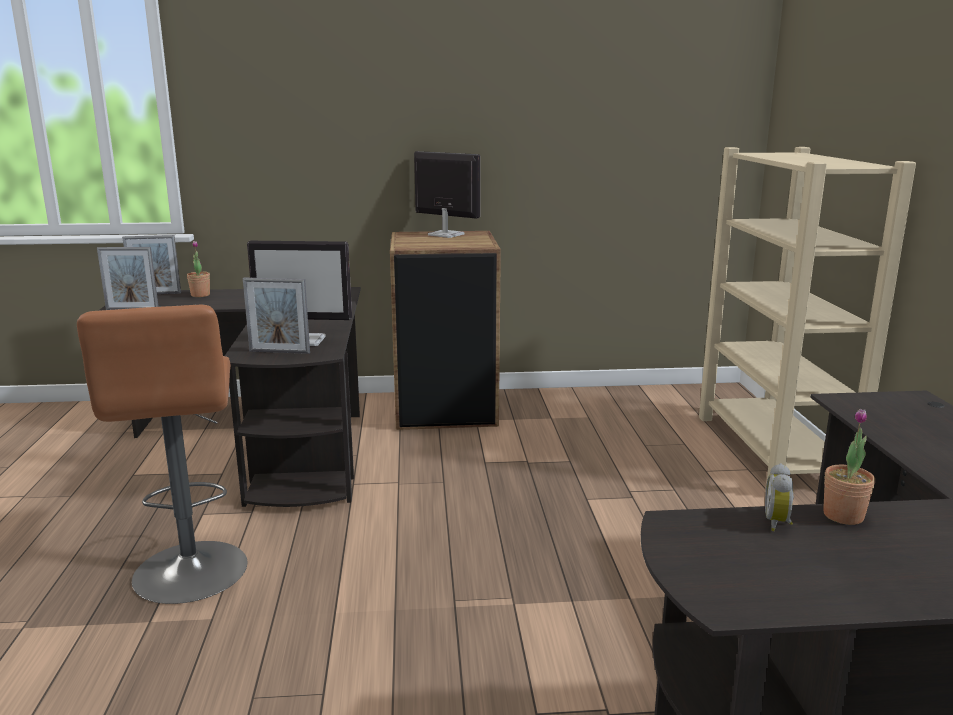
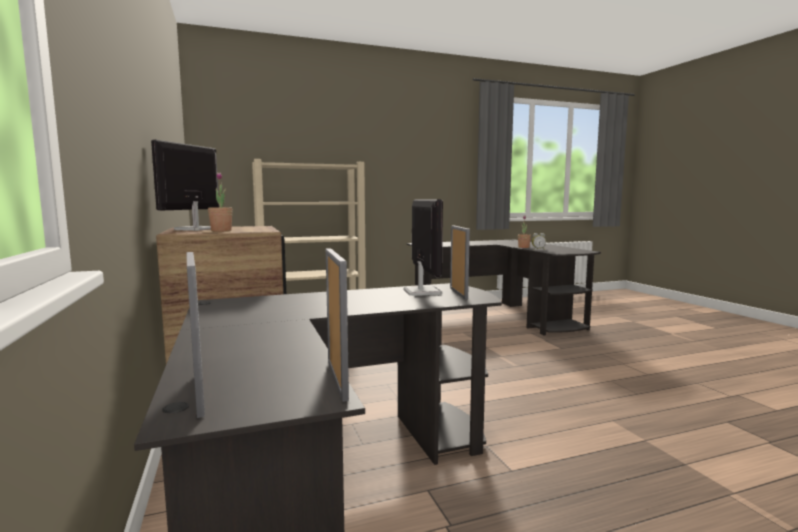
camera: 105 degrees left, 10 degrees down
(189, 572) = (587, 444): brown stool -> none
(200, 295) = (221, 357): potted plant -> potted plant (221, 231)

